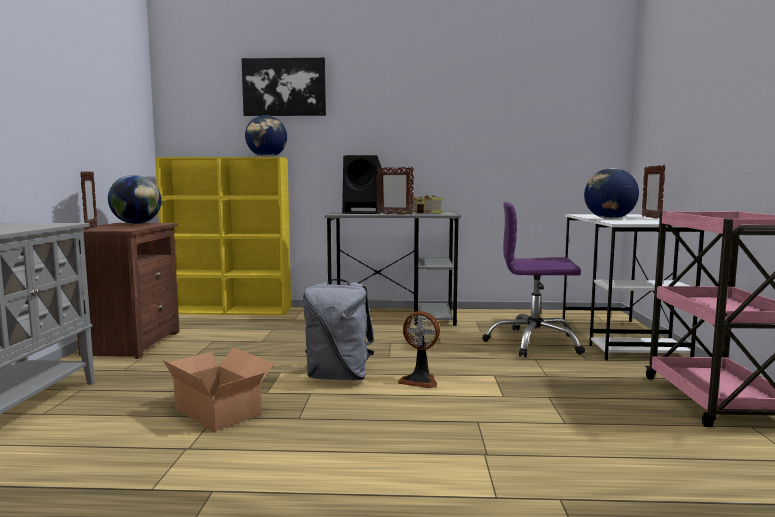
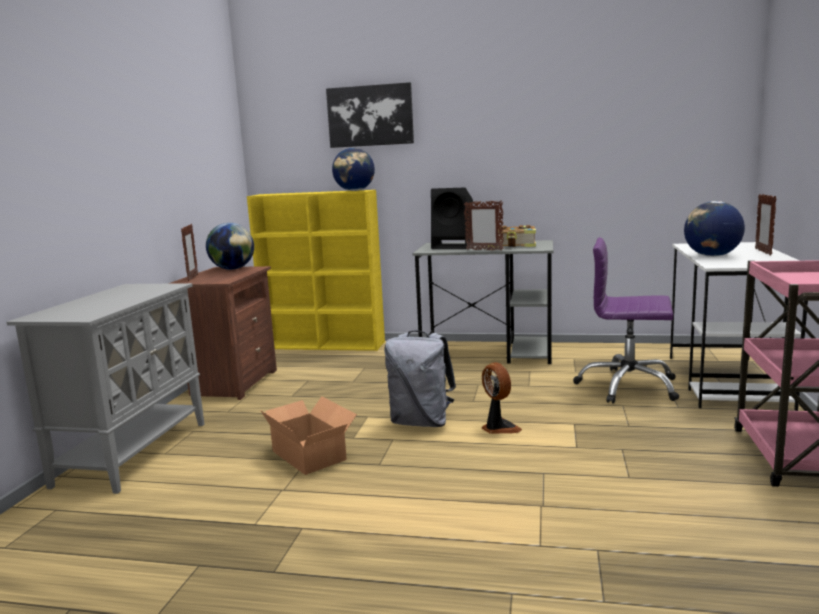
camera: 10 degrees right, 5 degrees up
(420, 380) = (498, 428): fan -> fan turned 150 degrees counterclockwise

